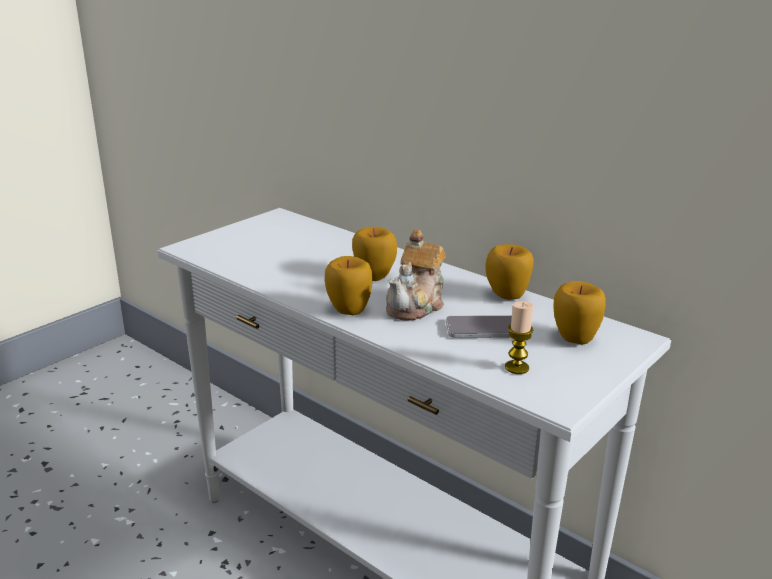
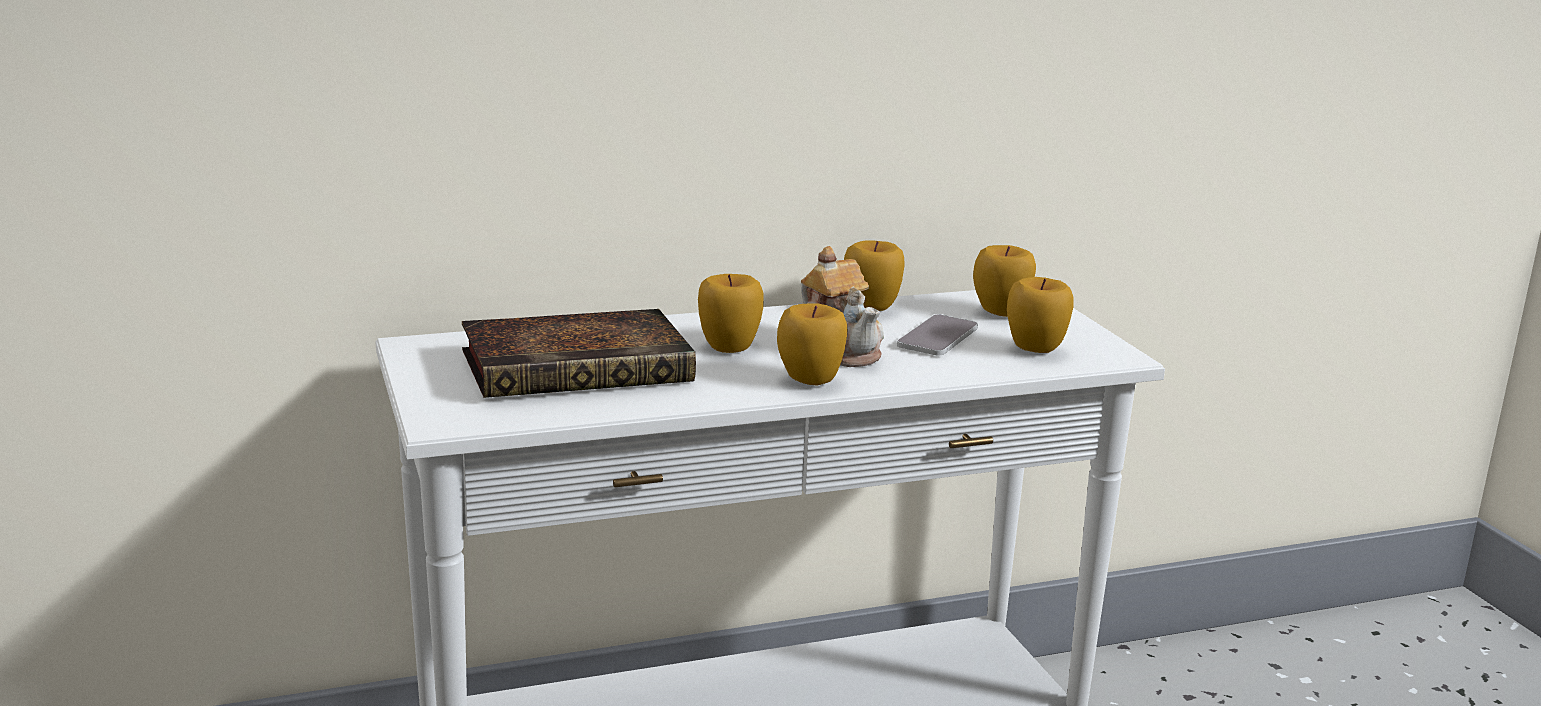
camera: 60 degrees left, 5 degrees down
(295, 252) = (582, 366): none -> book
(516, 367) = (1035, 350): candle -> apple

